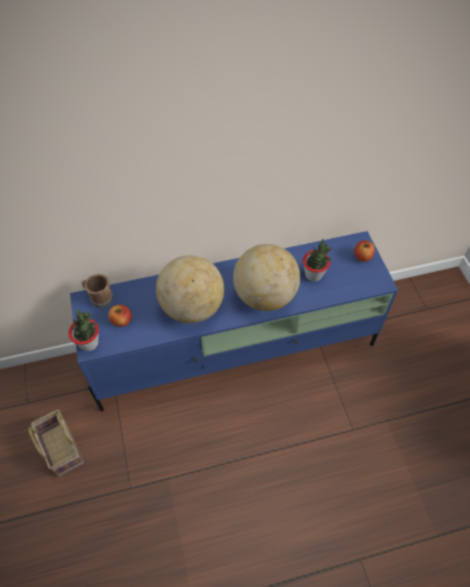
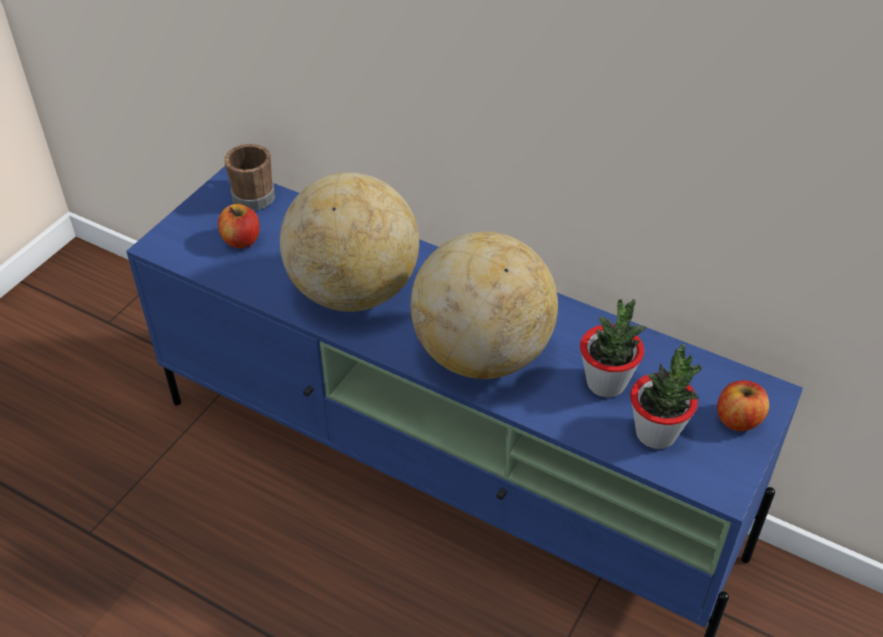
camera: 45 degrees right, 10 degrees down
(60, 448) = (77, 407): basket -> none
(89, 343) = (168, 238): potted plant -> potted plant (656, 433)

